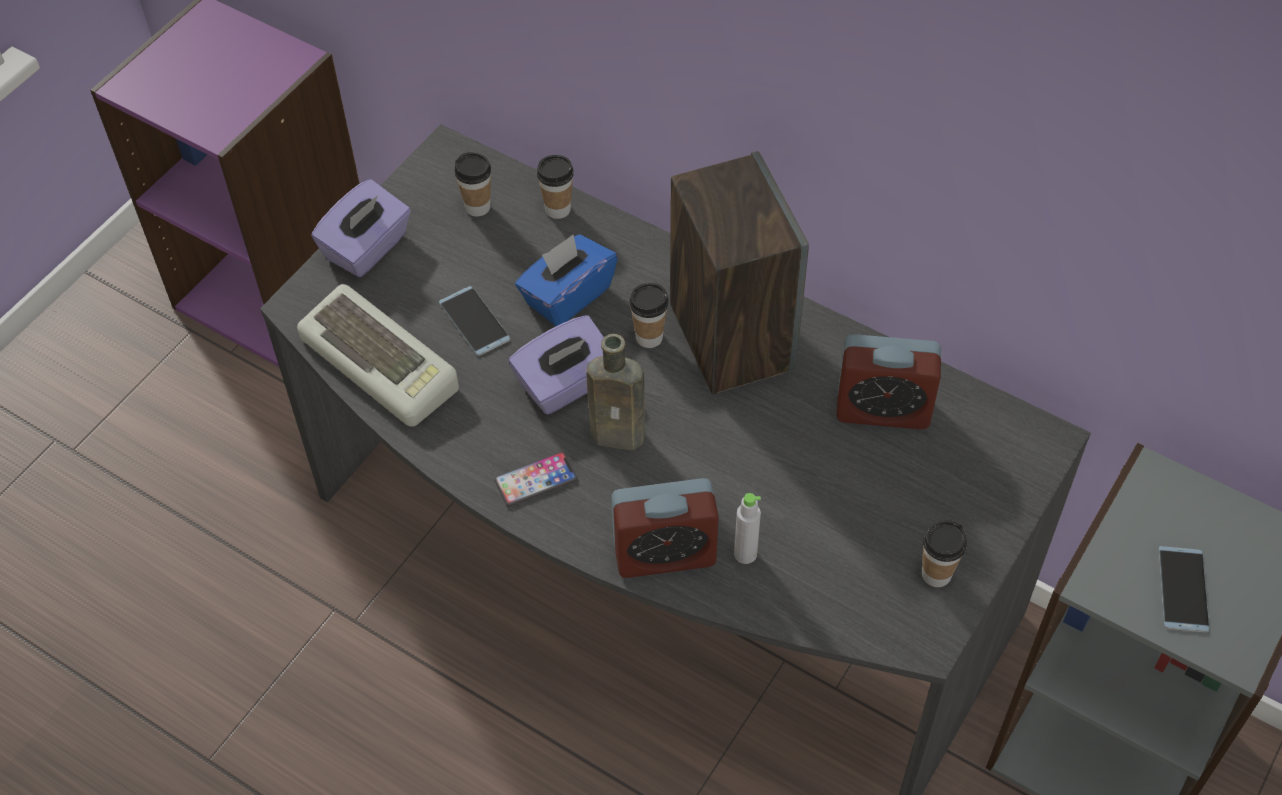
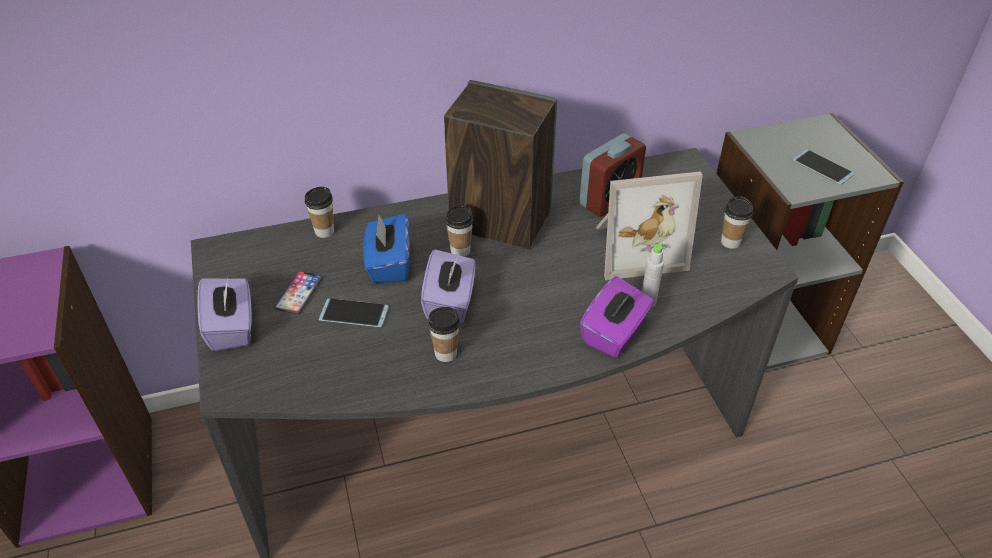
camera: 50 degrees left, 10 degrees down
(383, 362) = (328, 374): keyboard -> none
(477, 207) = (274, 261): cup -> cup (445, 353)
(536, 480) = (502, 357): phone -> phone (299, 293)
(622, 435) = (513, 301): brown bottle -> none
(664, 554) = (614, 333): alarm clock -> purple tissue box
(824, 488) = (636, 247): none -> picture frame

